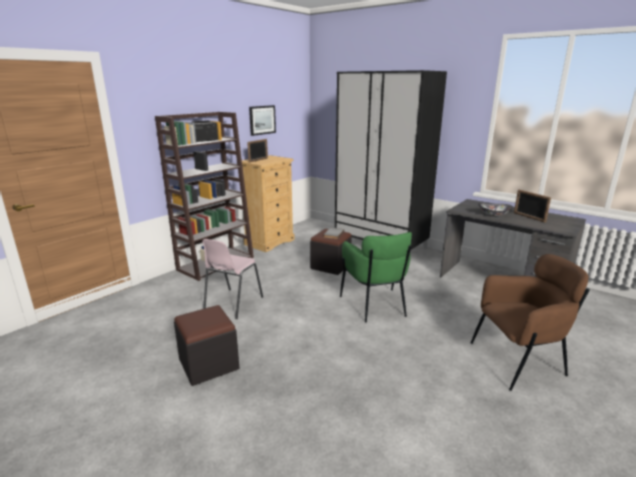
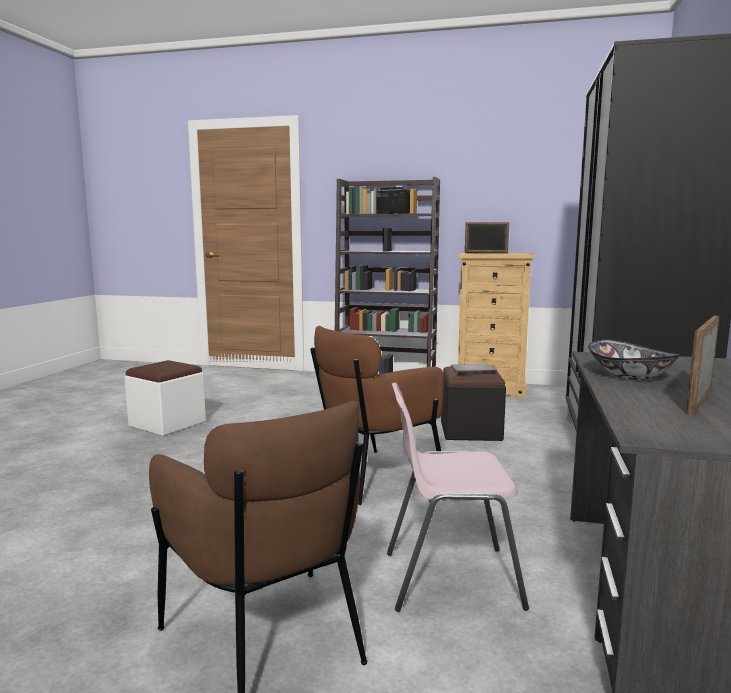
camera: 65 degrees right, 10 degrees down
(208, 364) = (167, 424): black ottoman -> white ottoman
(232, 304) = (295, 407): pink chair -> pink chair (449, 578)
(262, 120) = (525, 196): picture -> none
(375, 305) = (373, 478): green armchair -> brown armchair

